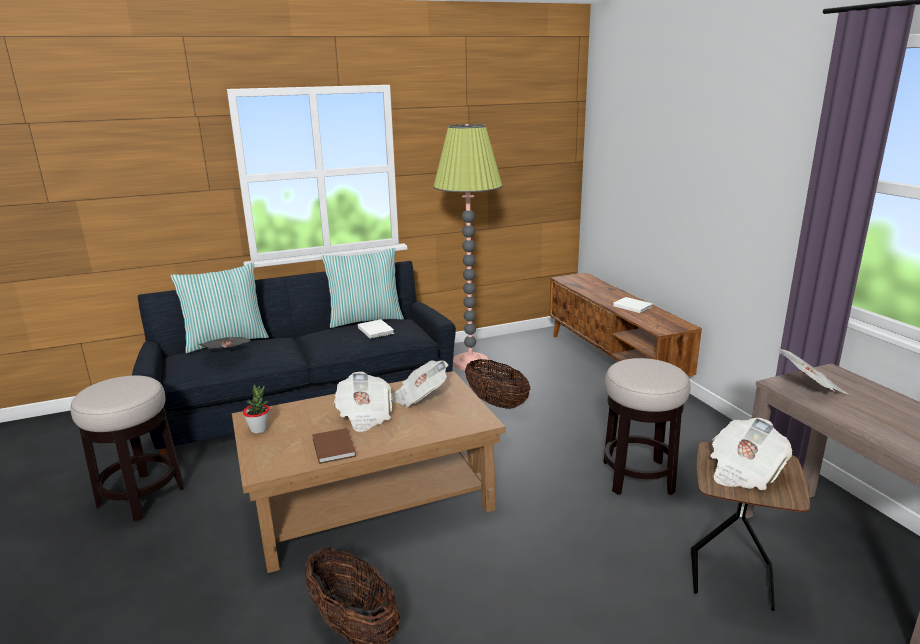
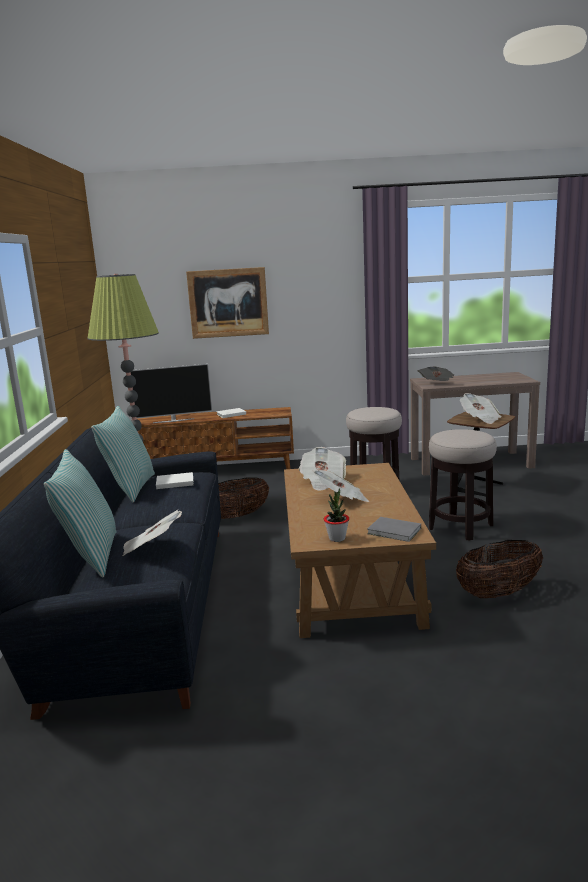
camera: 70 degrees left, 5 degrees down
(141, 497) = (256, 719): stool -> stool (460, 527)
(273, 458) = (395, 532): none -> grey book
(333, 448) = (391, 511): brown book -> none
(583, 289) = (173, 420): none -> television
(669, 171) = (228, 303): none -> picture

